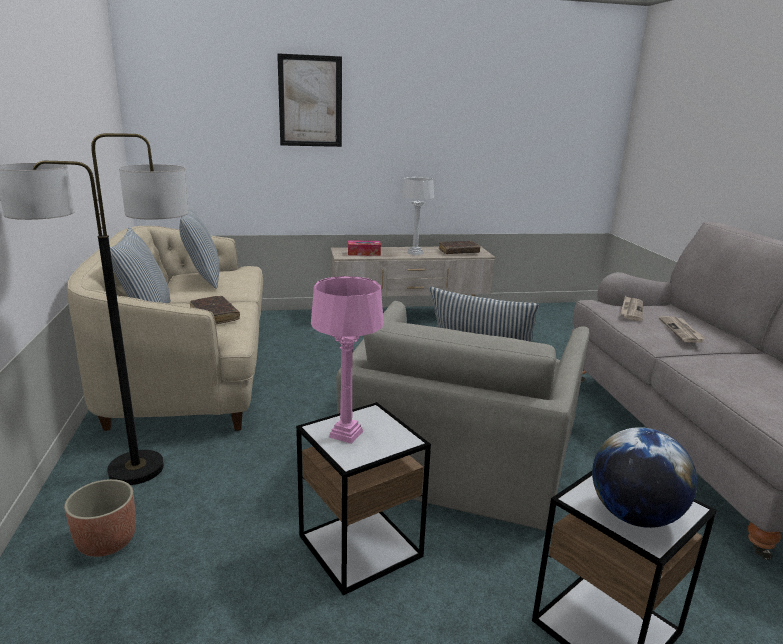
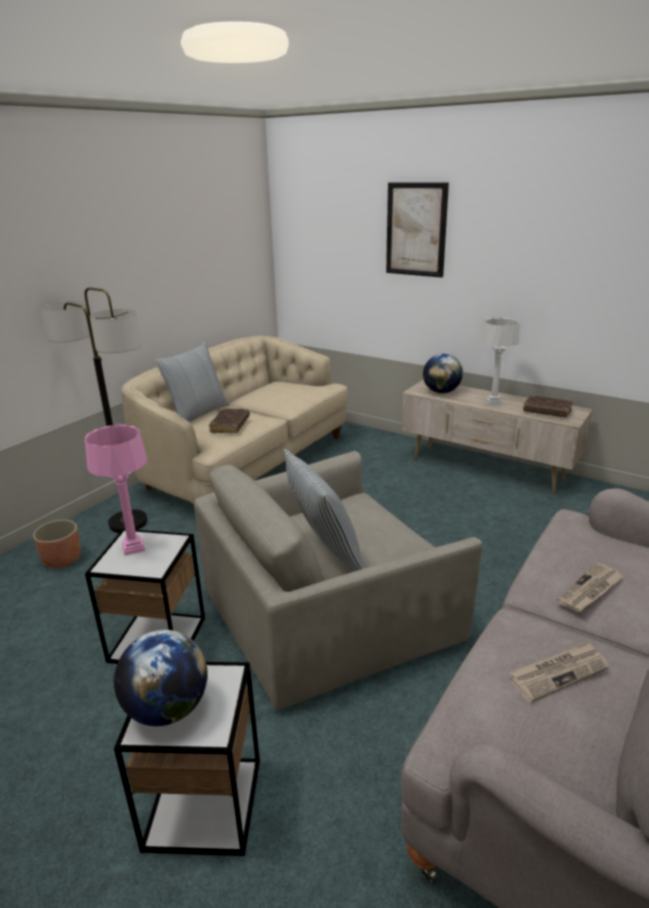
camera: 45 degrees right, 5 degrees up
(202, 279) = (278, 390): pillow -> none
(364, 253) = (441, 392): tissue box -> globe
(631, 310) = (586, 542): newspaper -> newspaper (558, 673)

